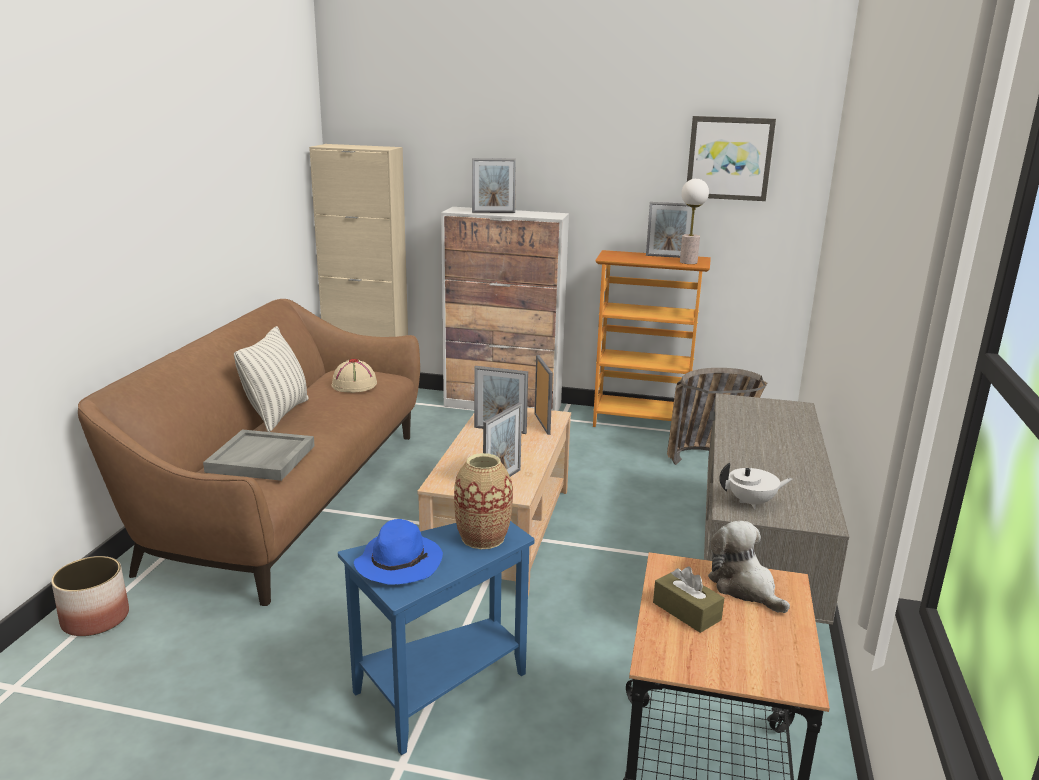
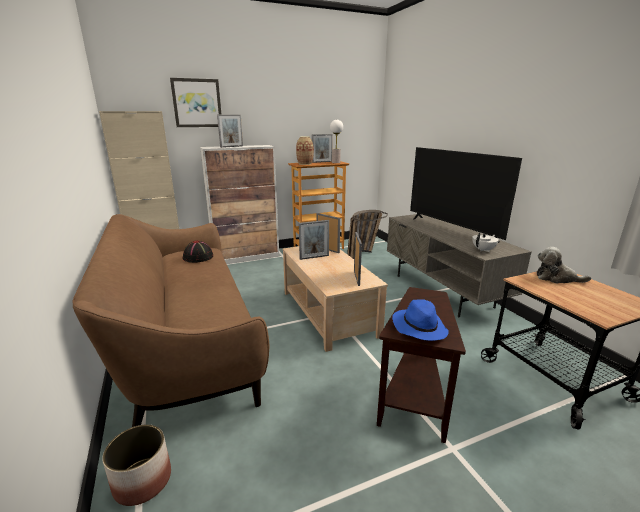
camera: 35 degrees left, 0 degrees up
(261, 459) = (208, 311): grey tray -> none
(278, 414) = (174, 284): pillow -> none
(354, 385) = (198, 257): beige hat -> black hat
(438, 693) = (414, 401): blue side table -> brown side table
(483, 537) = (427, 300): vase -> vase (305, 164)
(686, 611) = (564, 294): brown tissue box -> none
(729, 158) = (341, 110): picture -> picture (197, 103)
(785, 448) = (452, 229): none -> television

